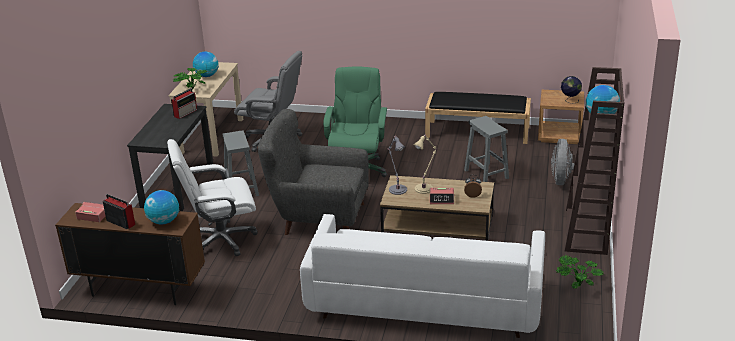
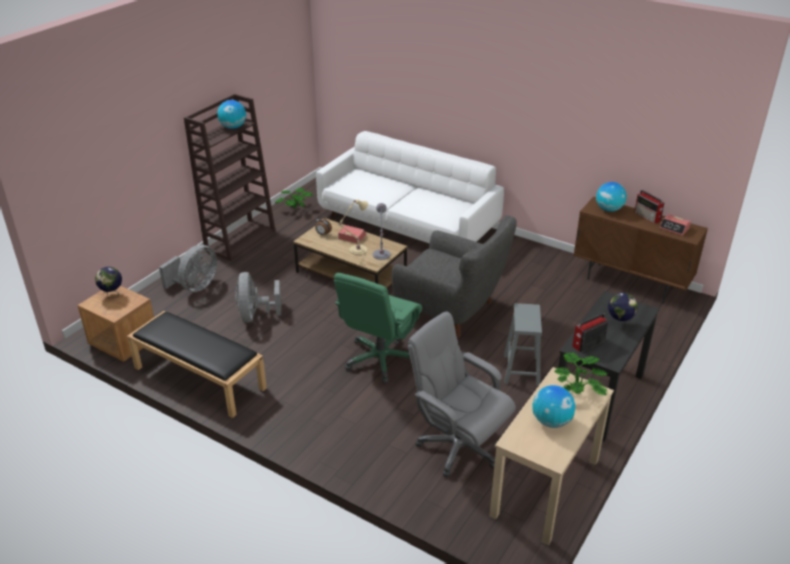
camera: 160 degrees left, 5 degrees up
(161, 128) = (619, 324): none -> globe
(221, 240) = (554, 311): white office chair -> none
(485, 174) = (255, 316): grey stool -> grey fan

